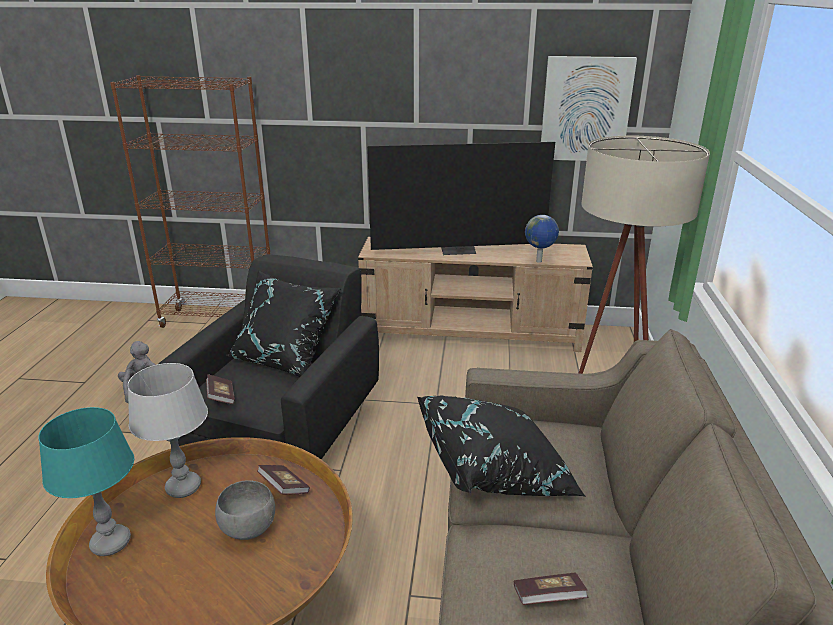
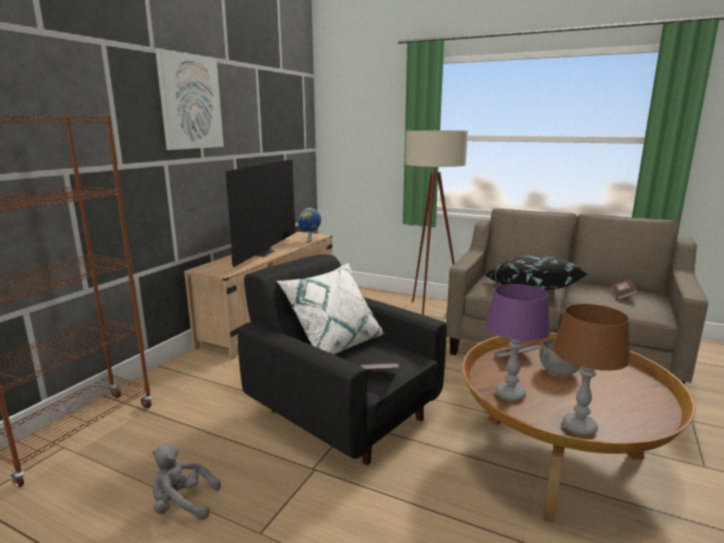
camera: 70 degrees left, 10 degrees down
(111, 543) = (579, 427): turquoise table lamp -> brown table lamp
(183, 488) = (510, 394): grey table lamp -> purple table lamp
(286, 359) = (334, 344): black pillow -> white pillow
(585, 109) = (286, 139): picture -> picture (190, 102)

